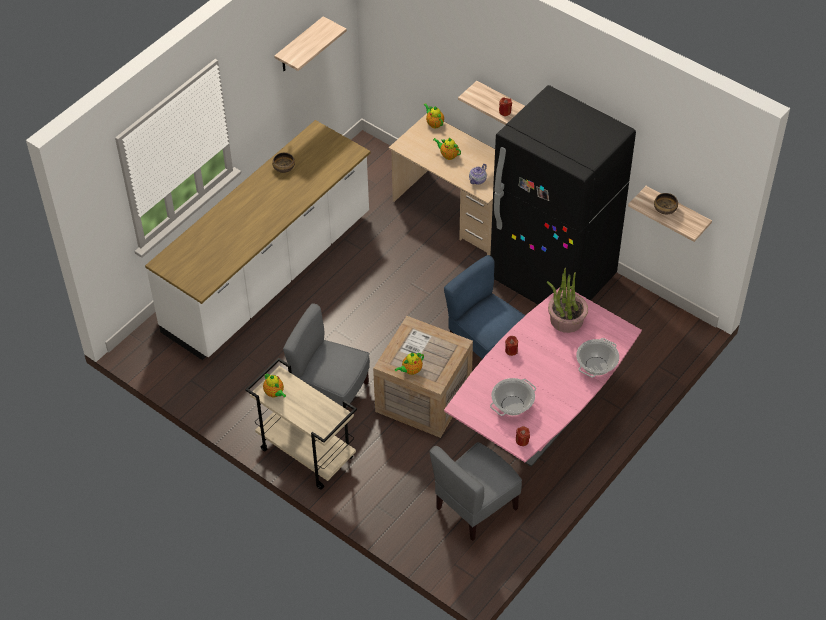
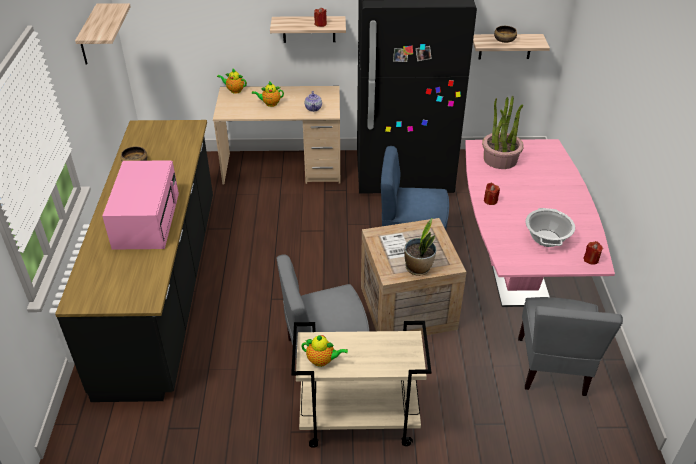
camera: 40 degrees left, 10 degrees down
(250, 223) = (146, 219): none -> pink microwave
(269, 274) = (163, 289): white counter -> black counter
(411, 370) = (418, 268): teapot -> potted plant
(596, 366) = (564, 177): cooking pot -> none

